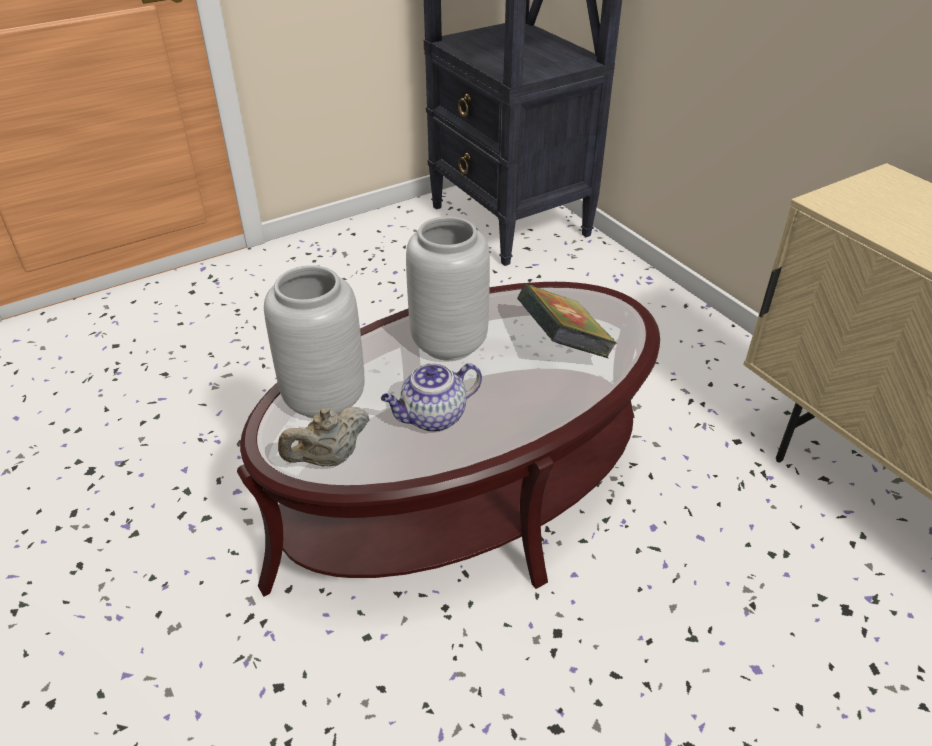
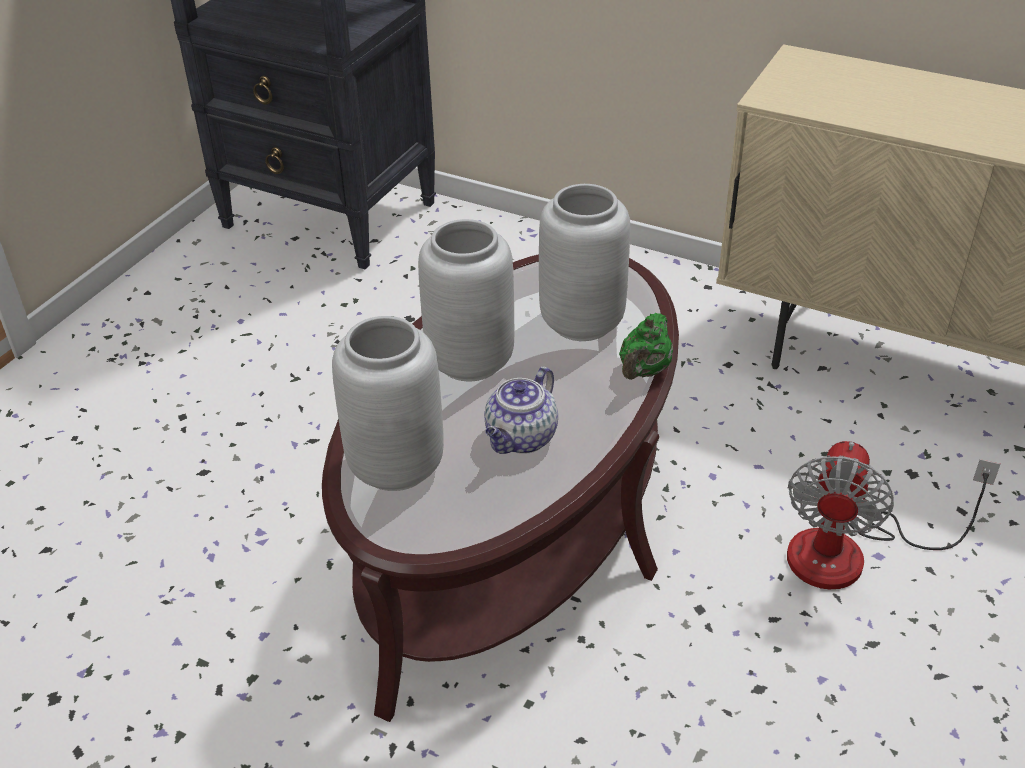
camera: 30 degrees left, 0 degrees up
(329, 458) = (457, 519): beige teapot -> none
(562, 346) = (582, 321): book -> grey vase
(578, 404) = (644, 371): none -> green teapot
(731, 653) = (851, 553): none -> fan

